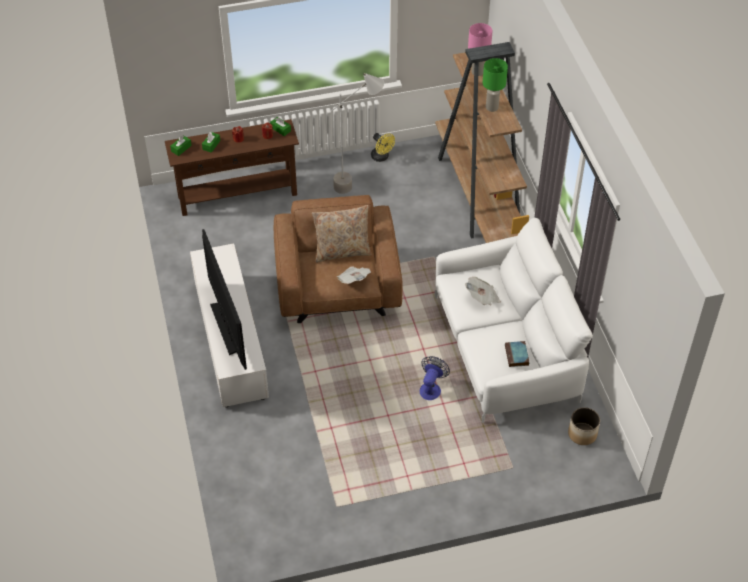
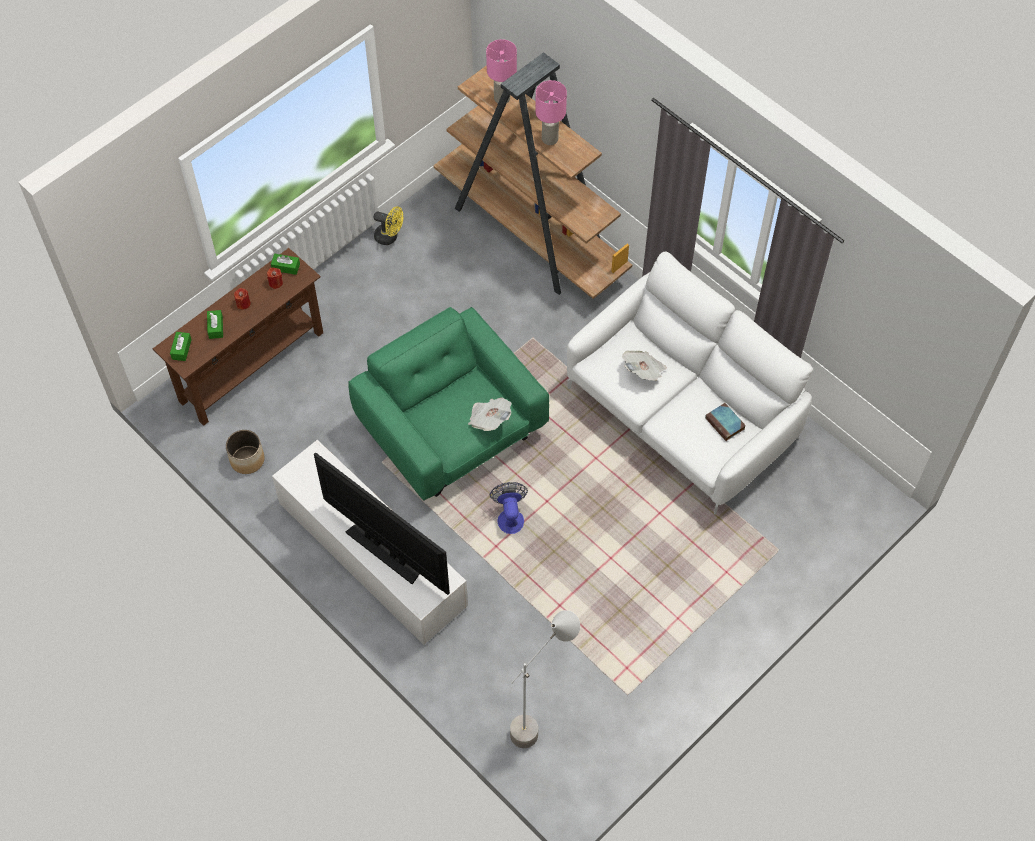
camera: 30 degrees left, 10 degrees up
(337, 287) = (450, 429): brown armchair -> green armchair
(342, 251) = (451, 388): beige pillow -> none
(358, 184) = (385, 285): grey floor lamp -> grey floor lamp (541, 718)
(431, 388) = (635, 501): fan -> fan (510, 516)
(491, 107) = (549, 139): green table lamp -> pink table lamp
(582, 434) = (823, 473): planter -> planter (247, 460)

